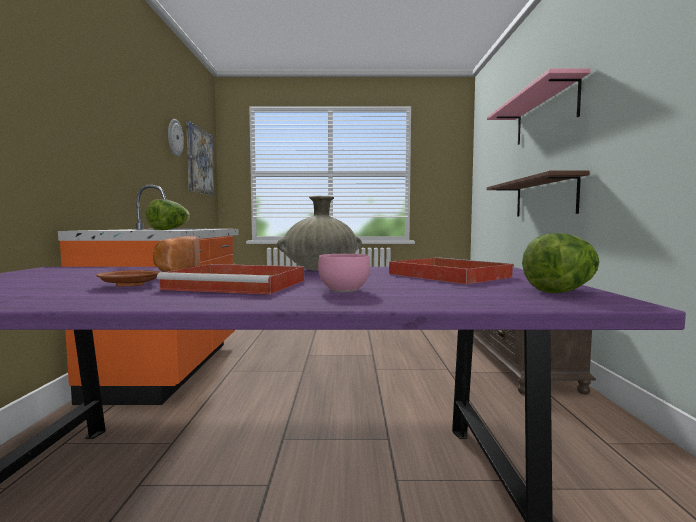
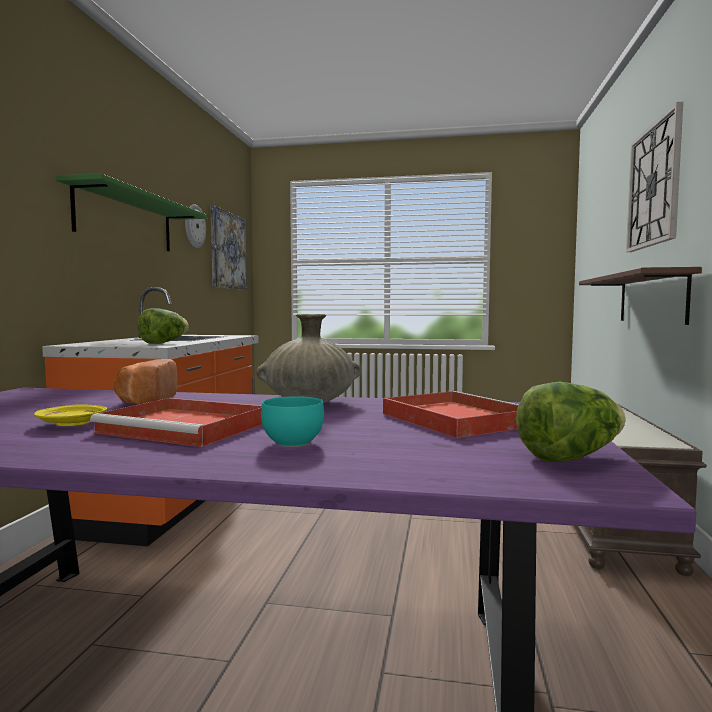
camera: 10 degrees right, 0 degrees up
(122, 126) = (126, 221): none -> green shelf
(130, 285) = (72, 424): brown plate -> yellow plate
(342, 290) = (290, 443): pink bowl -> turquoise bowl
(545, 114) = (654, 186): pink shelf -> wall clock

